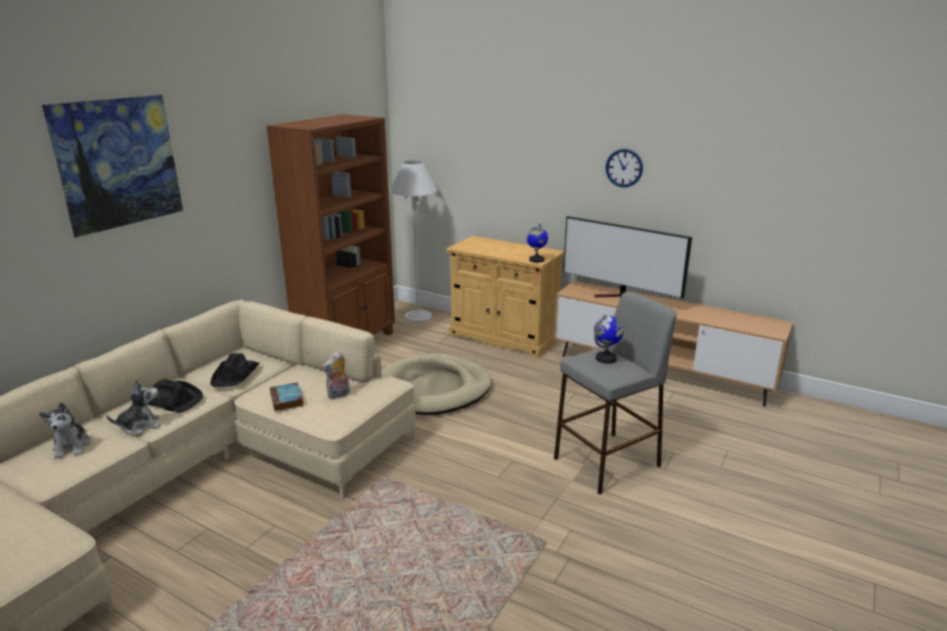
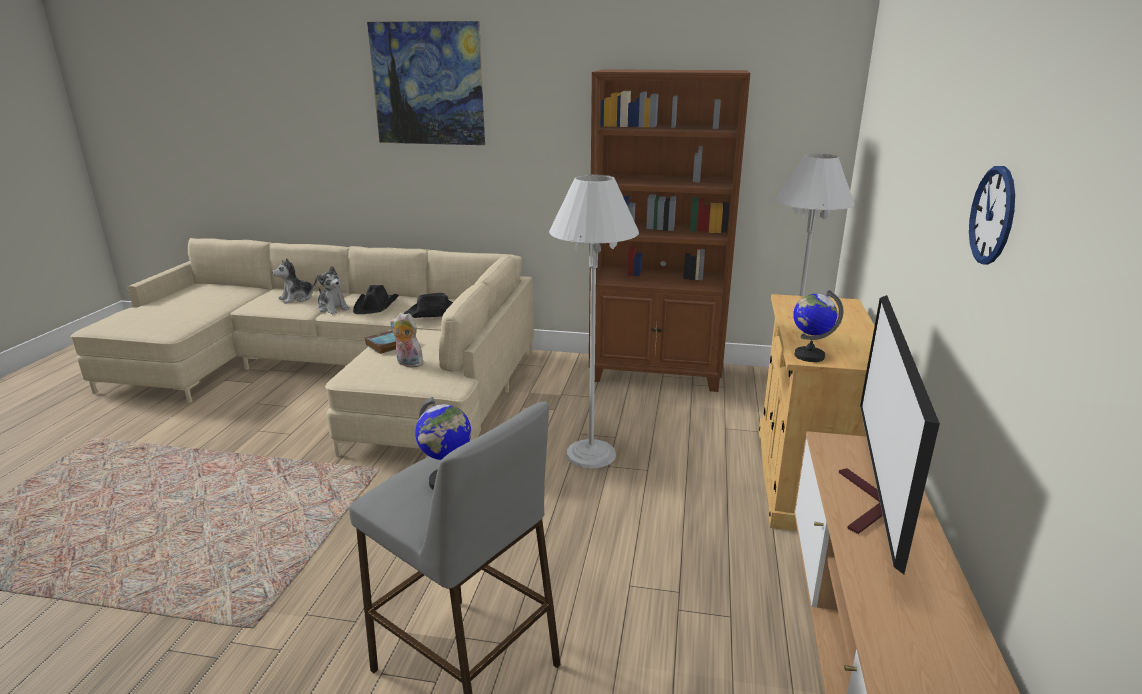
camera: 70 degrees right, 0 degrees up
(432, 389) = (591, 454): beige dog bed -> white floor lamp

